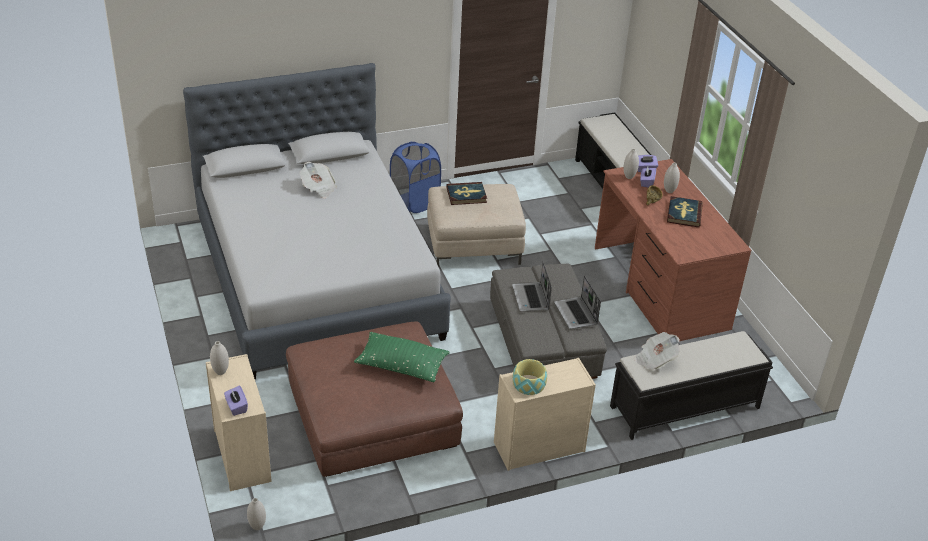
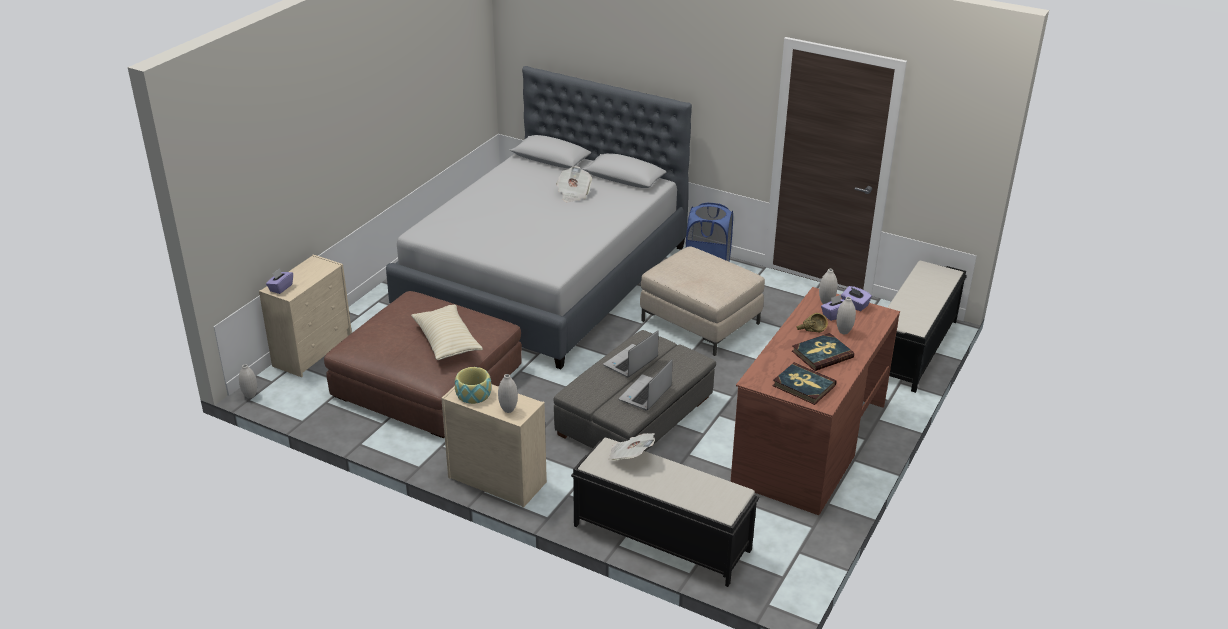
camera: 50 degrees right, 5 degrees down
(220, 372) = (310, 264): white vase -> white vase (508, 410)
(401, 366) = (447, 342): green pillow -> beige pillow
(466, 195) = (703, 263): book -> book (803, 386)

